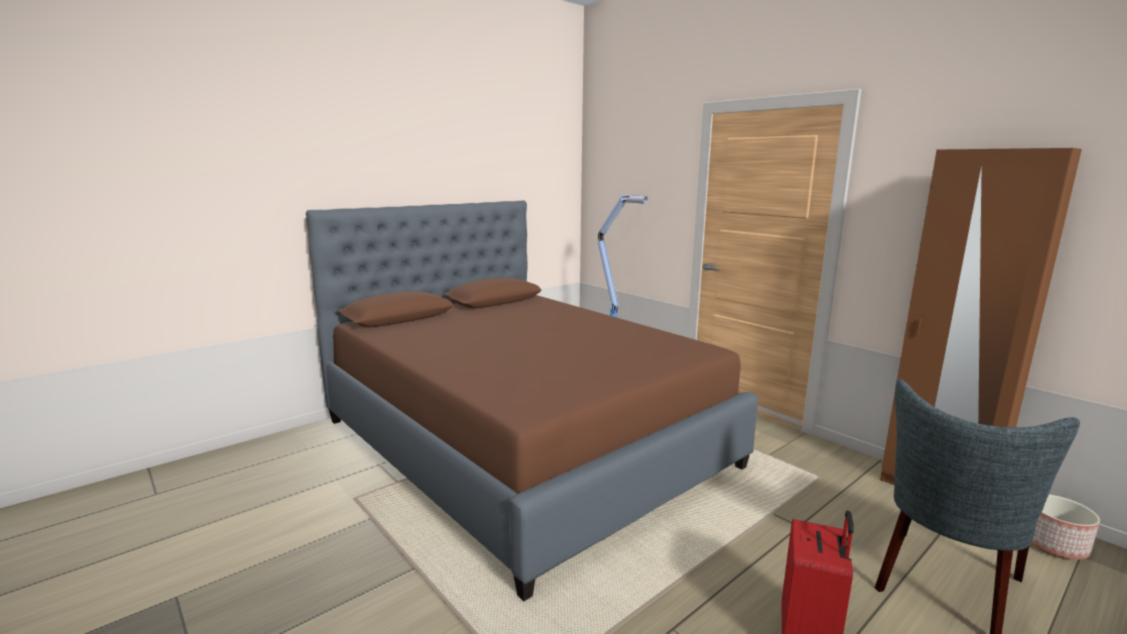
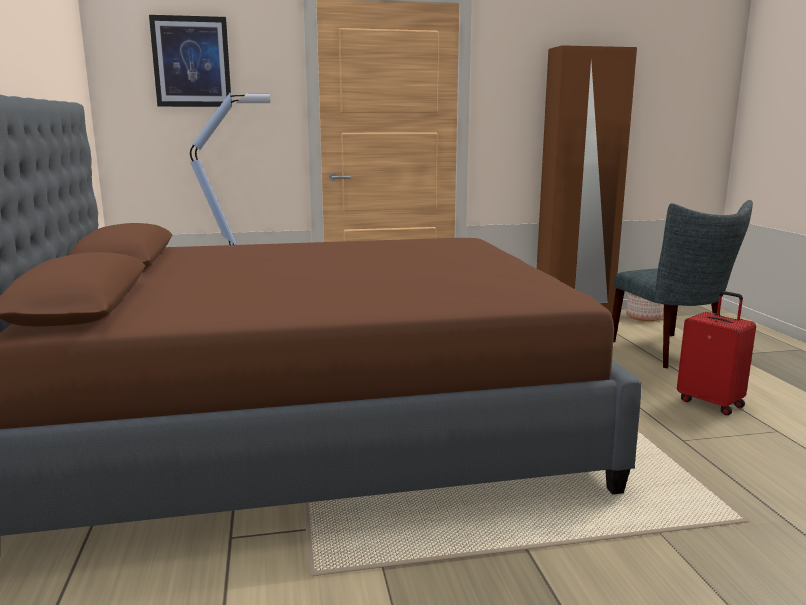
camera: 60 degrees left, 0 degrees up
(630, 168) = (191, 62): none -> picture

